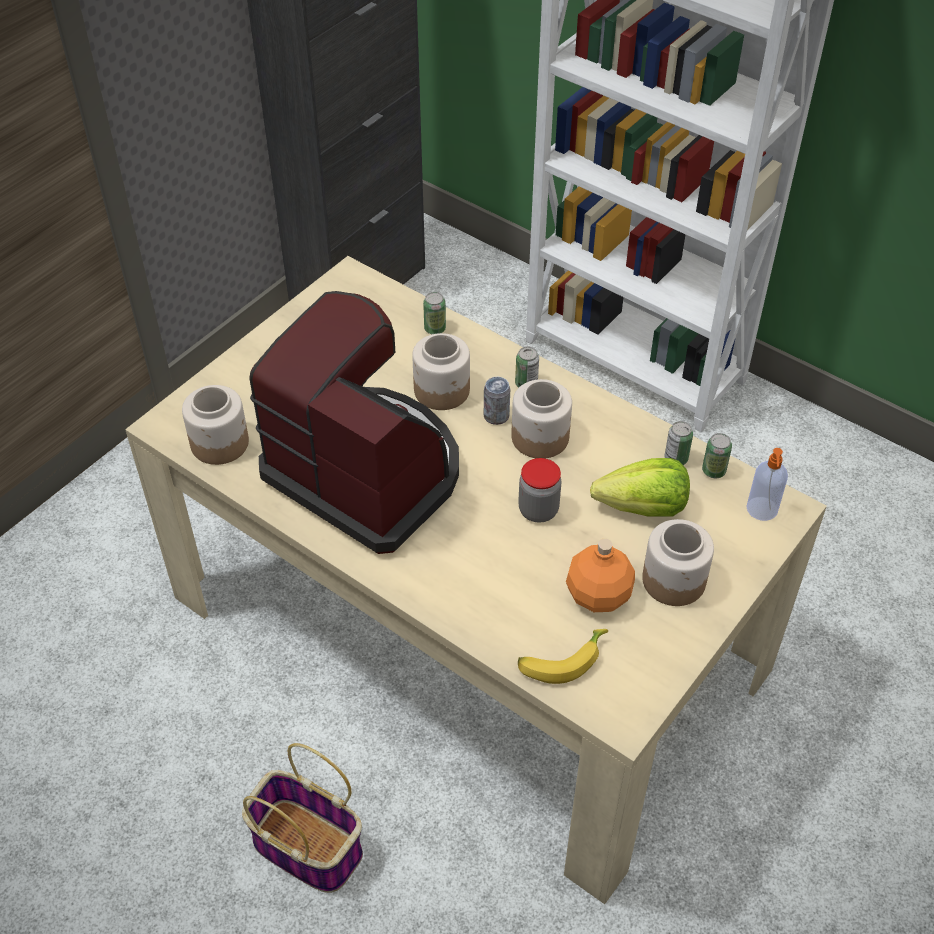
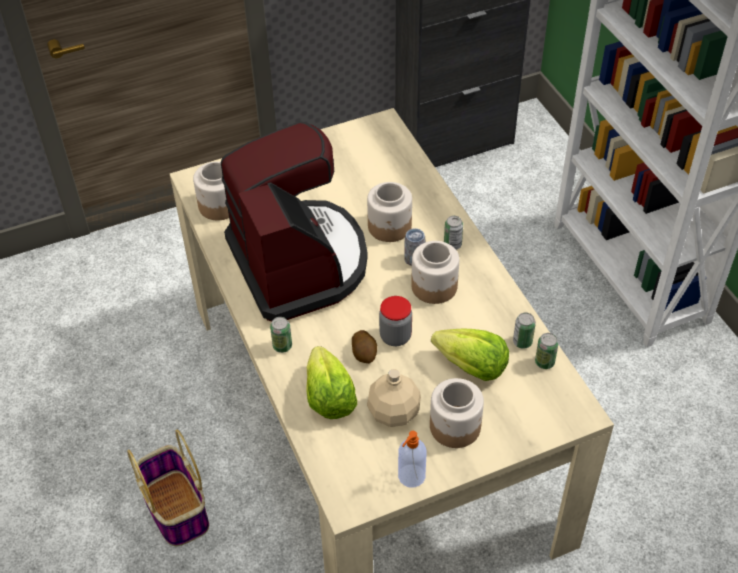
camera: 30 degrees right, 0 degrees up
(435, 329) = (416, 181): can -> can (282, 346)
(515, 611) = (329, 397): none -> lettuce
(518, 544) = (364, 354): none -> potato
(561, 660) = (336, 444): banana -> none
(599, 596) = (394, 413): orange bottle -> beige bottle
(762, 510) = (560, 406): soap dispenser -> soap dispenser (411, 476)

